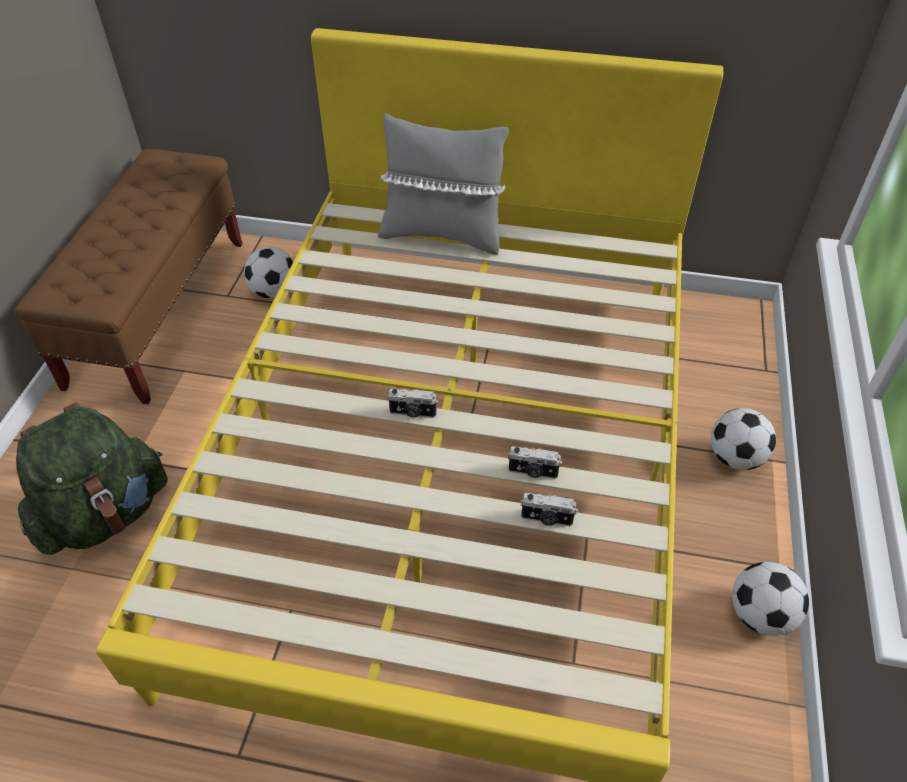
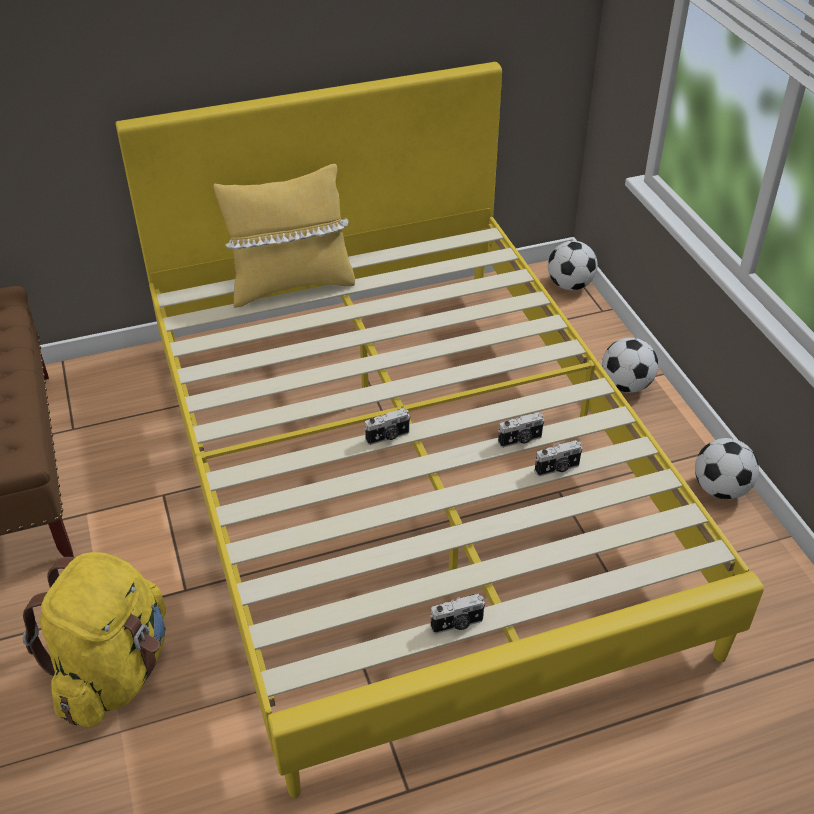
camera: 30 degrees left, 5 degrees down
(106, 514) = (114, 671): green backpack -> yellow backpack
(274, 292) = (120, 407): football -> football (570, 285)
(327, 631) = (457, 624): none -> camera
(442, 234) = (291, 285): grey pillow -> yellow pillow

